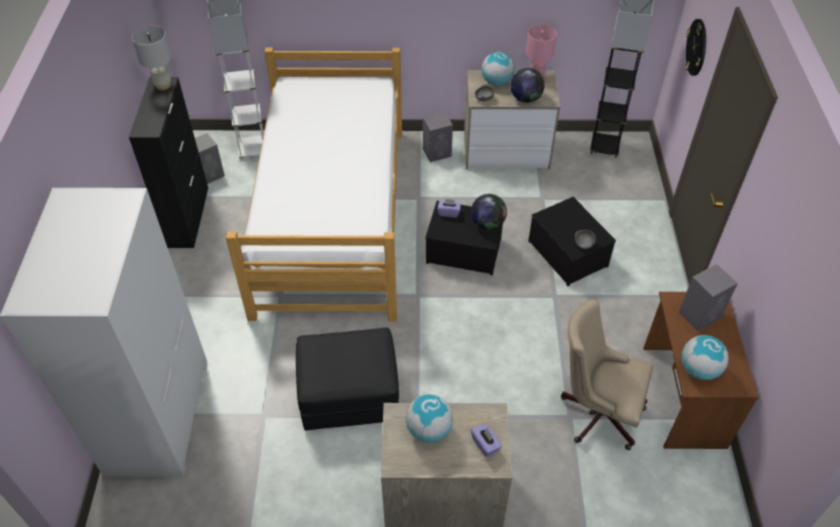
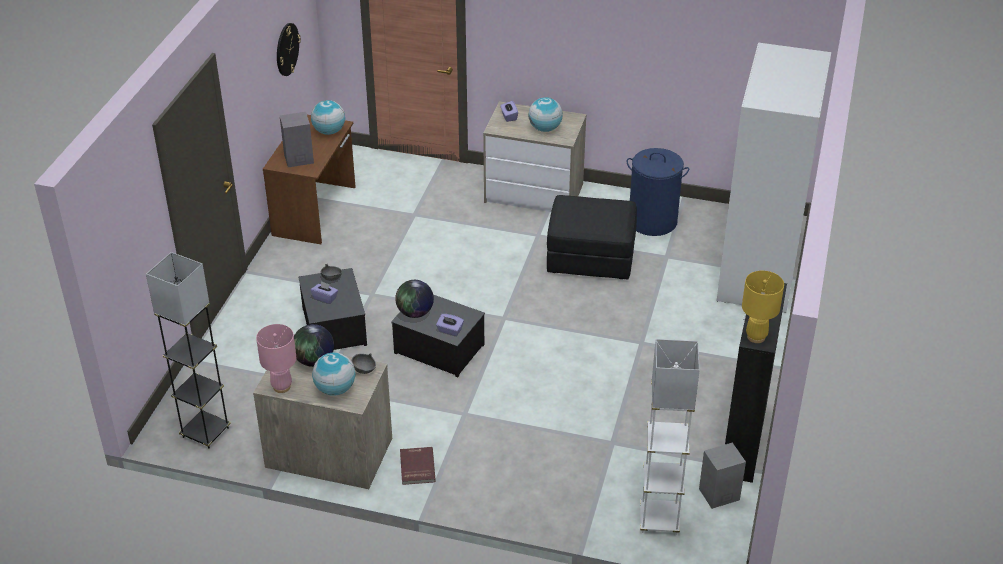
camera: 165 degrees left, 10 degrees down
(163, 85) = (756, 337): white table lamp -> yellow table lamp
(284, 473) = (653, 221): none -> blue laundry basket
(333, 217) = (571, 410): bed -> none
(437, 152) = (416, 467): grey speaker -> red book
(576, 222) = (325, 298): none -> purple tissue box
(596, 411) = (391, 214): beige office chair -> none
(696, 47) = (138, 246): wall clock -> wall clock (287, 49)

